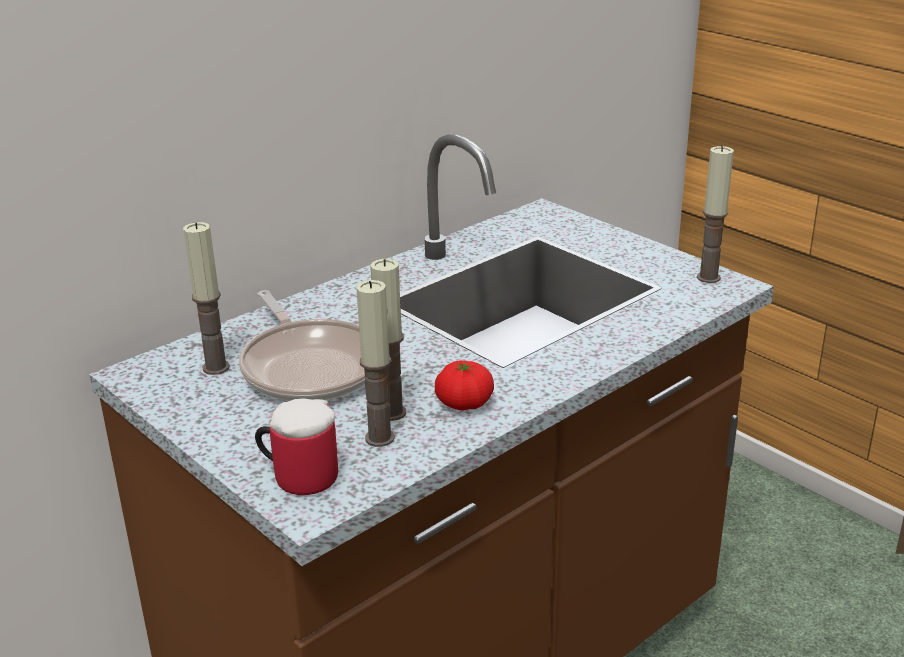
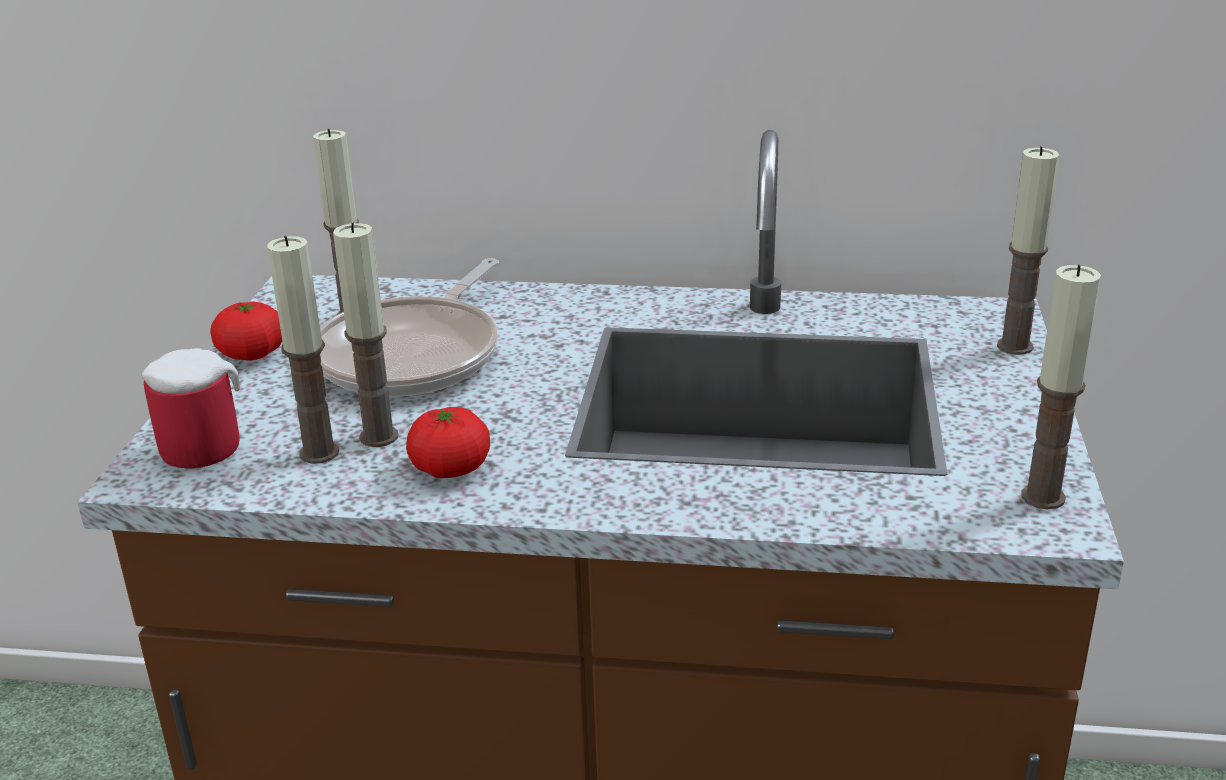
camera: 50 degrees right, 0 degrees up
(203, 419) = (252, 354): none -> tomato
(578, 223) = (1015, 346): none -> candle

